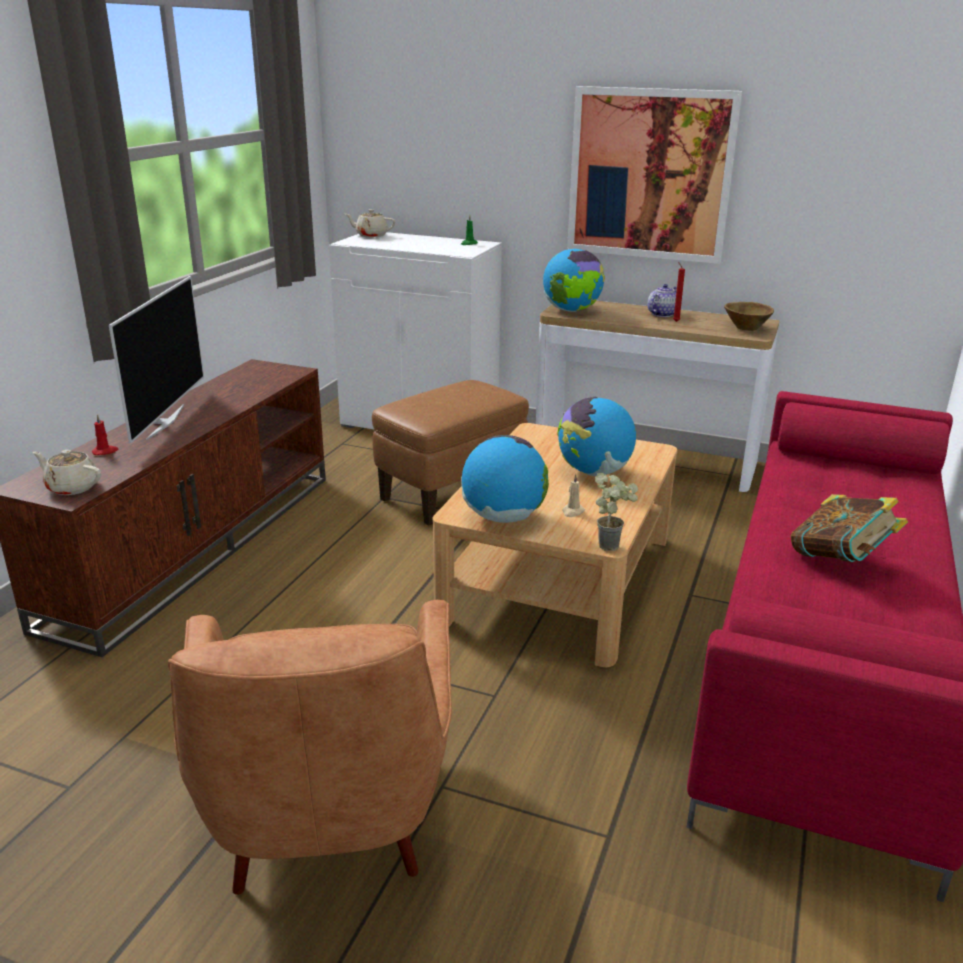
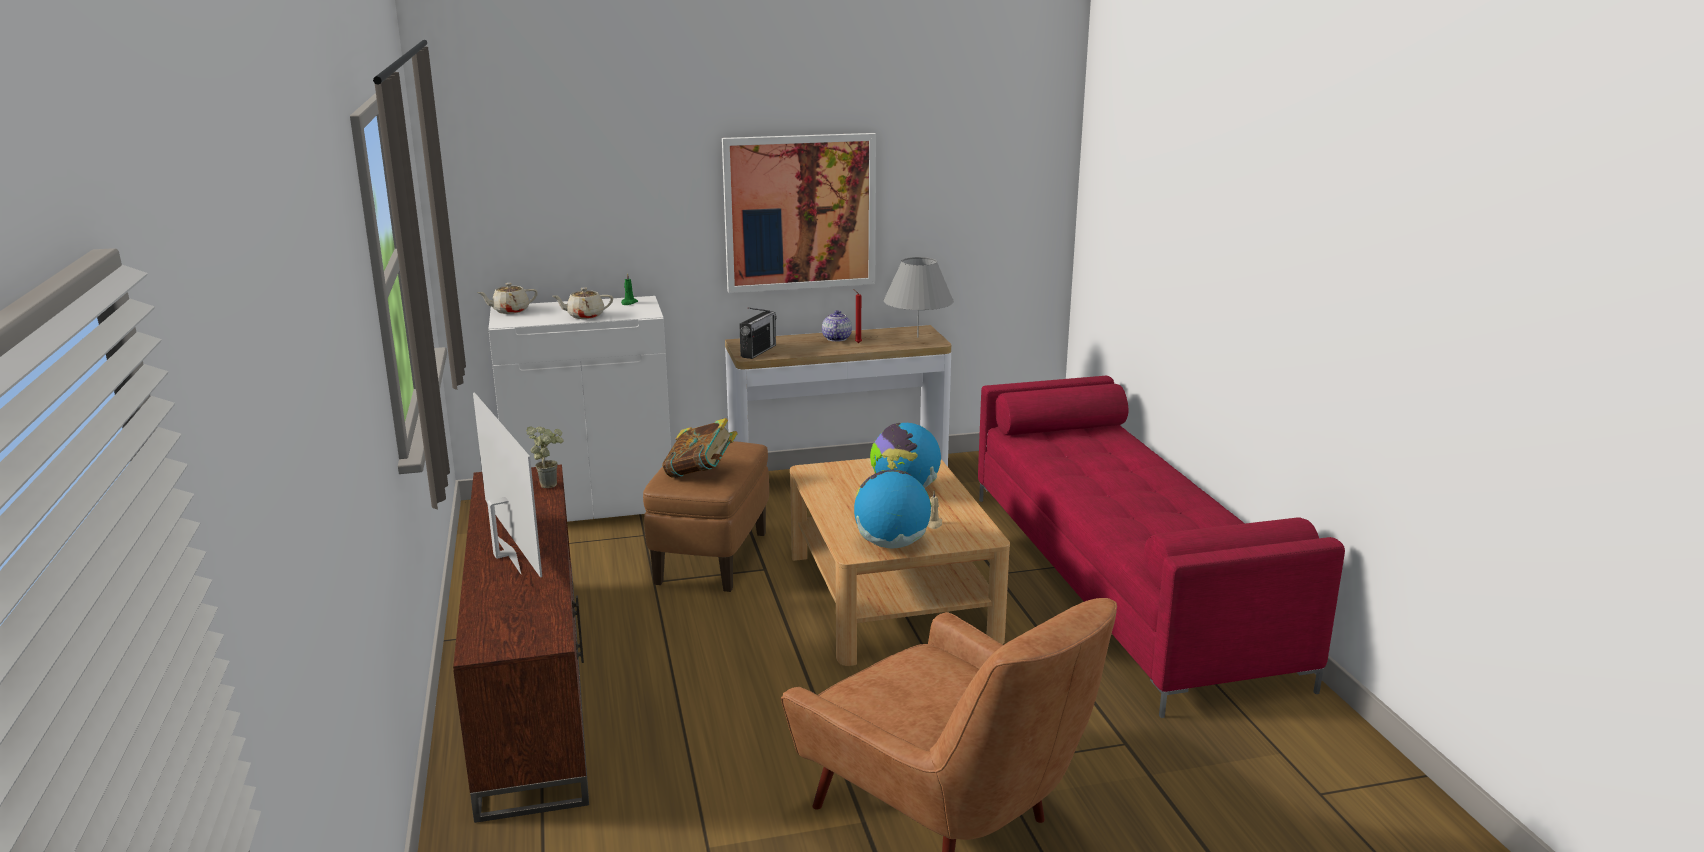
camera: 35 degrees left, 5 degrees down
(72, 487) = (533, 634): beige teapot -> beige teapot (584, 316)
(105, 451) = (500, 596): red candle -> none
(571, 310) = (758, 351): globe -> radio
(612, 544) = (992, 537): potted plant -> potted plant (551, 483)
(745, 328) = (917, 337): brown bowl -> grey table lamp
(840, 560) = (1139, 500): book -> book (701, 474)

